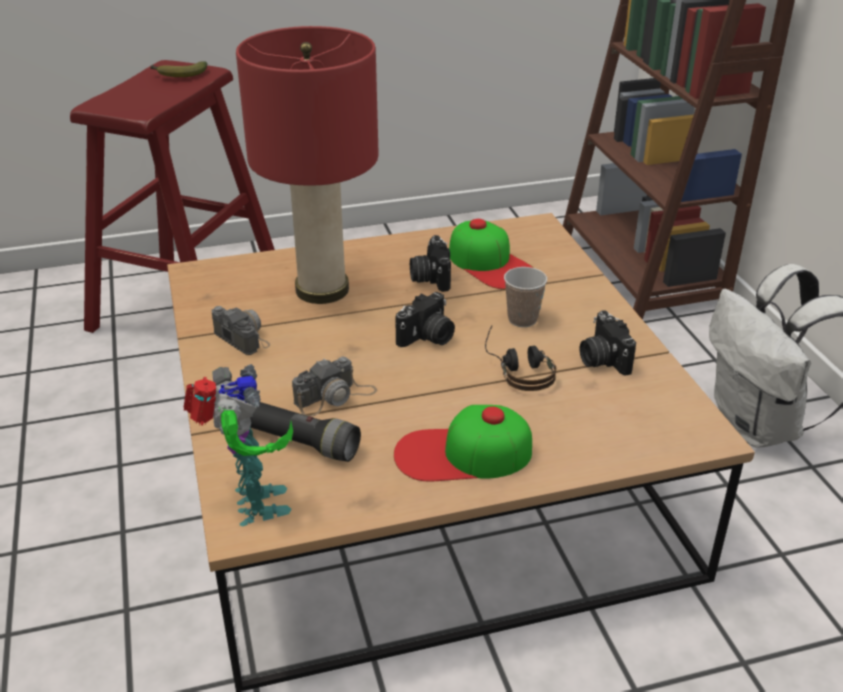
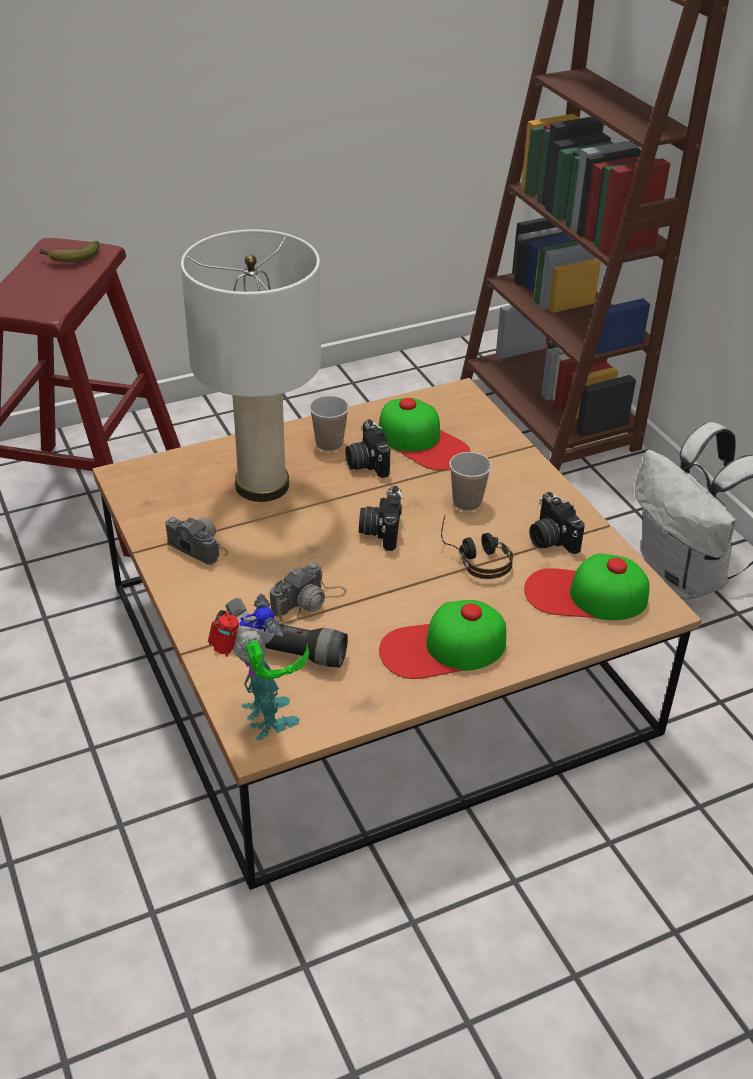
camera: 10 degrees left, 5 degrees up
(321, 290) = (262, 486): red table lamp -> white table lamp
(398, 259) = (329, 444): none -> cup
(427, 338) = (380, 530): camera -> camera turned 150 degrees clockwise
(628, 415) = (585, 595): none -> cap

